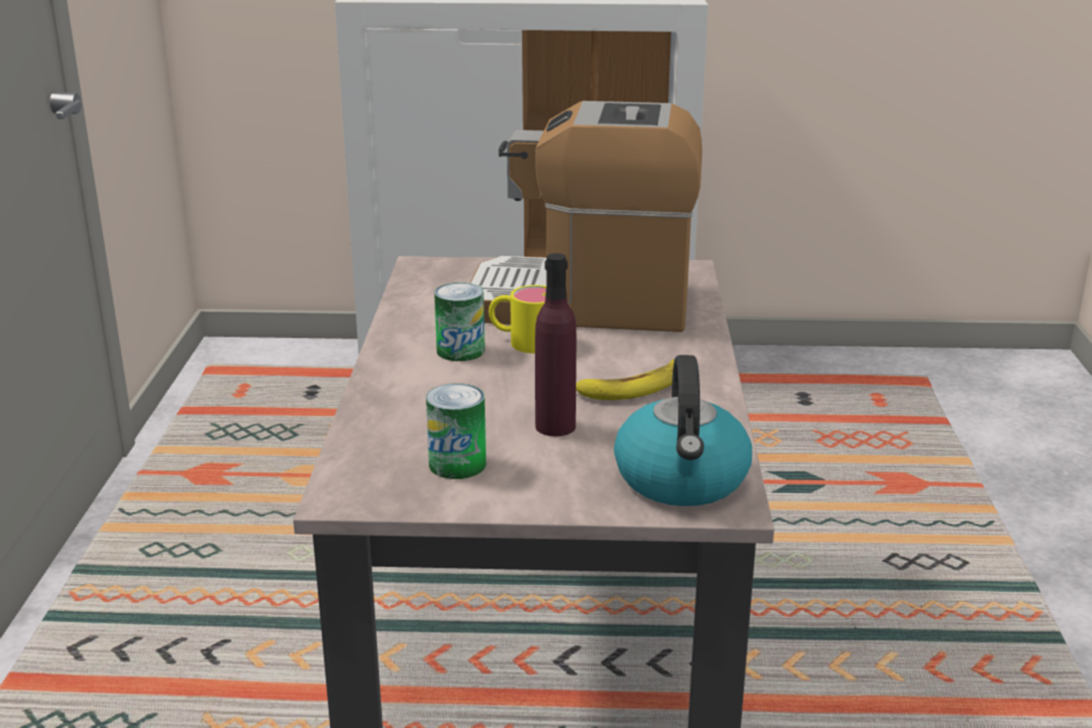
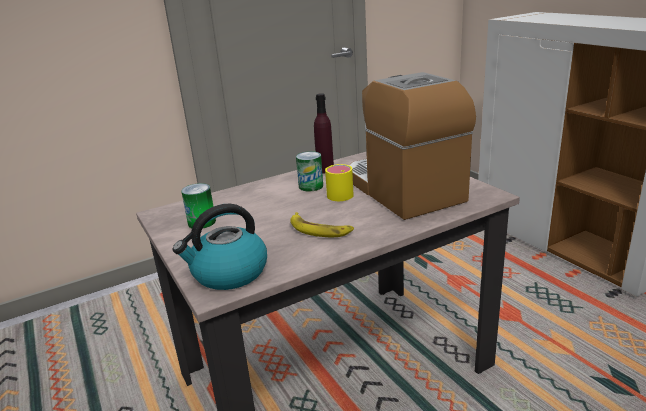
camera: 60 degrees right, 0 degrees up
(555, 426) = (257, 228): purple bottle -> purple bottle (325, 170)

